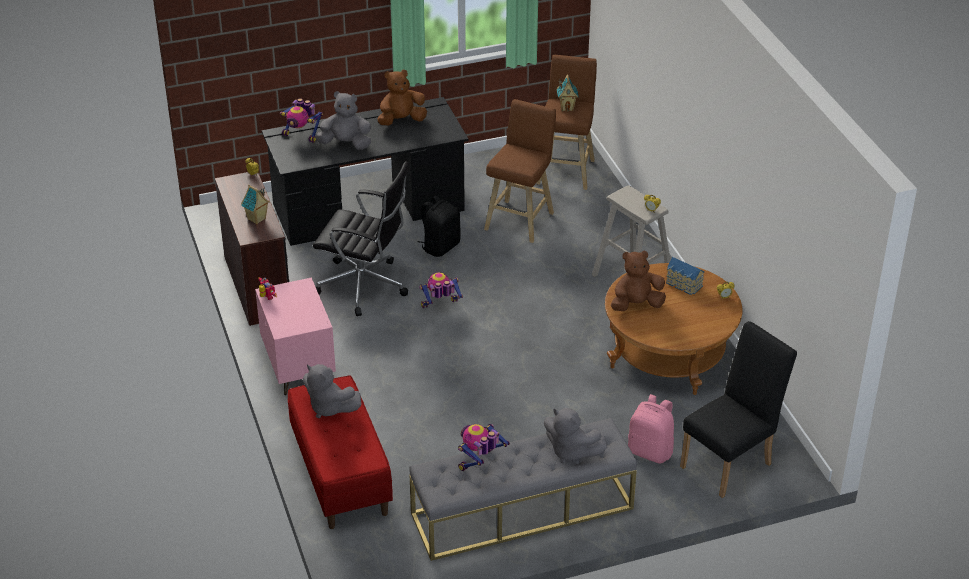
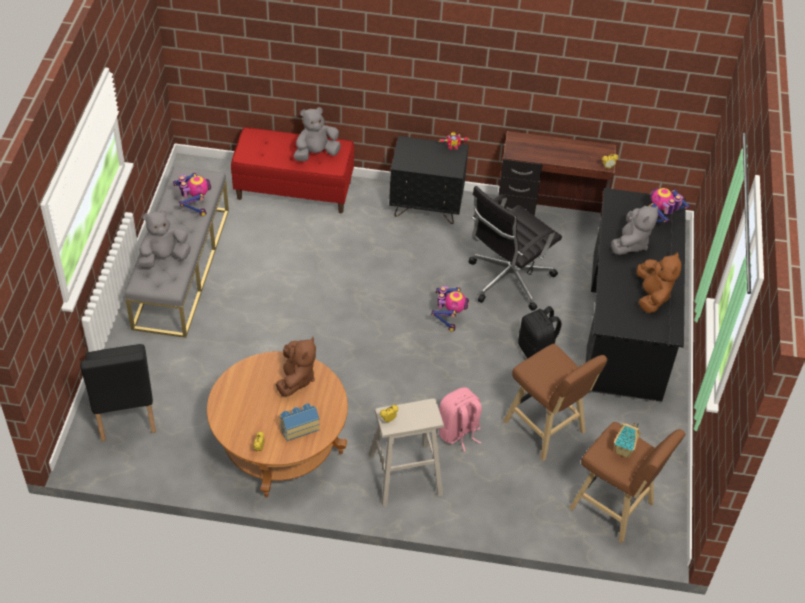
camera: 115 degrees right, 10 degrees up
(257, 219) = (537, 150): toy house -> none
(298, 369) = (426, 207): pink nightstand -> black nightstand
(651, 451) = (178, 370): pink backpack -> pink backpack (458, 432)

